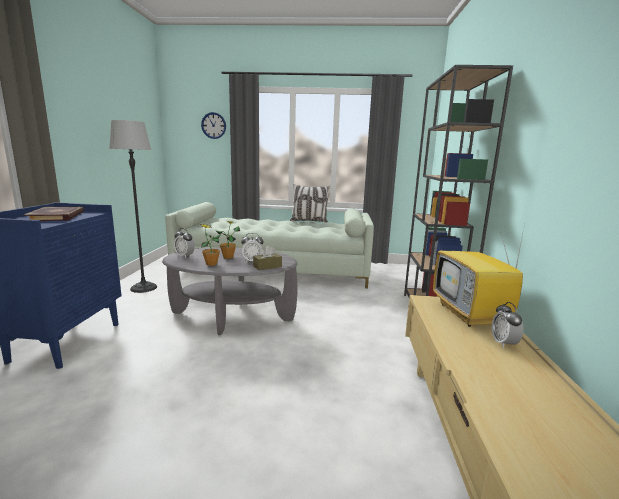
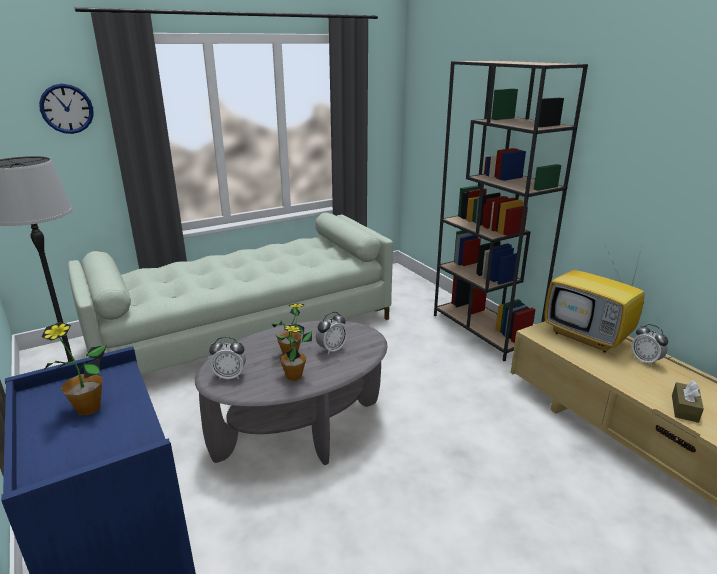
camera: 35 degrees left, 10 degrees up
(57, 216) = (88, 408): book -> potted plant
(267, 266) = (364, 352): brown tissue box -> brown tissue box (684, 408)
(309, 221) = (269, 244): pillow -> none

